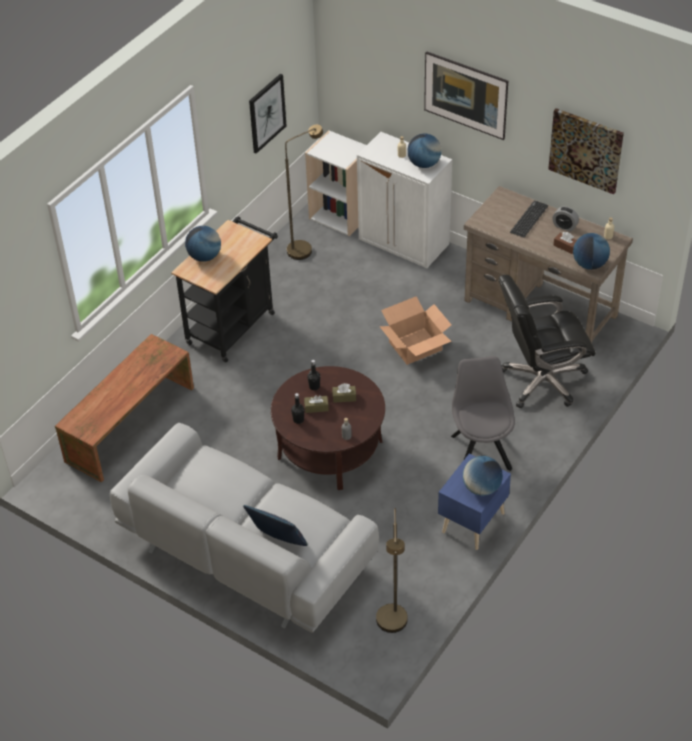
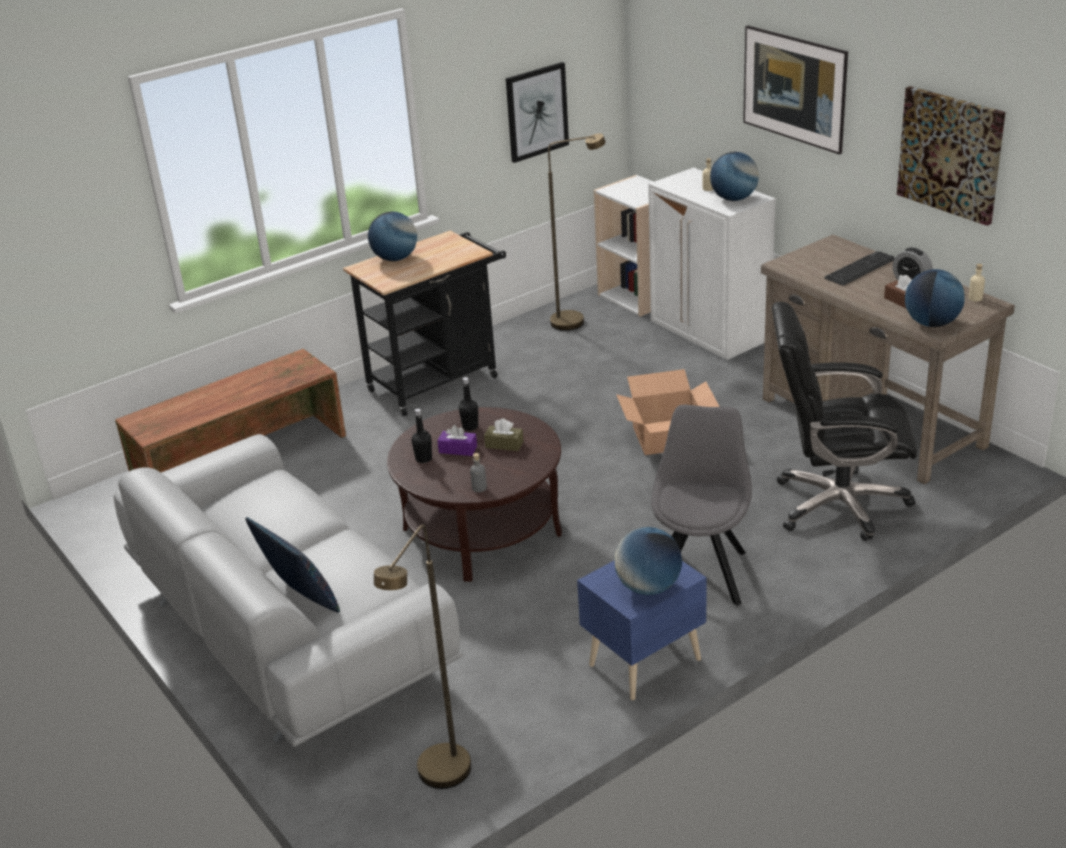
camera: 20 degrees right, 15 degrees down
(316, 407) = (458, 449): brown tissue box -> purple tissue box

